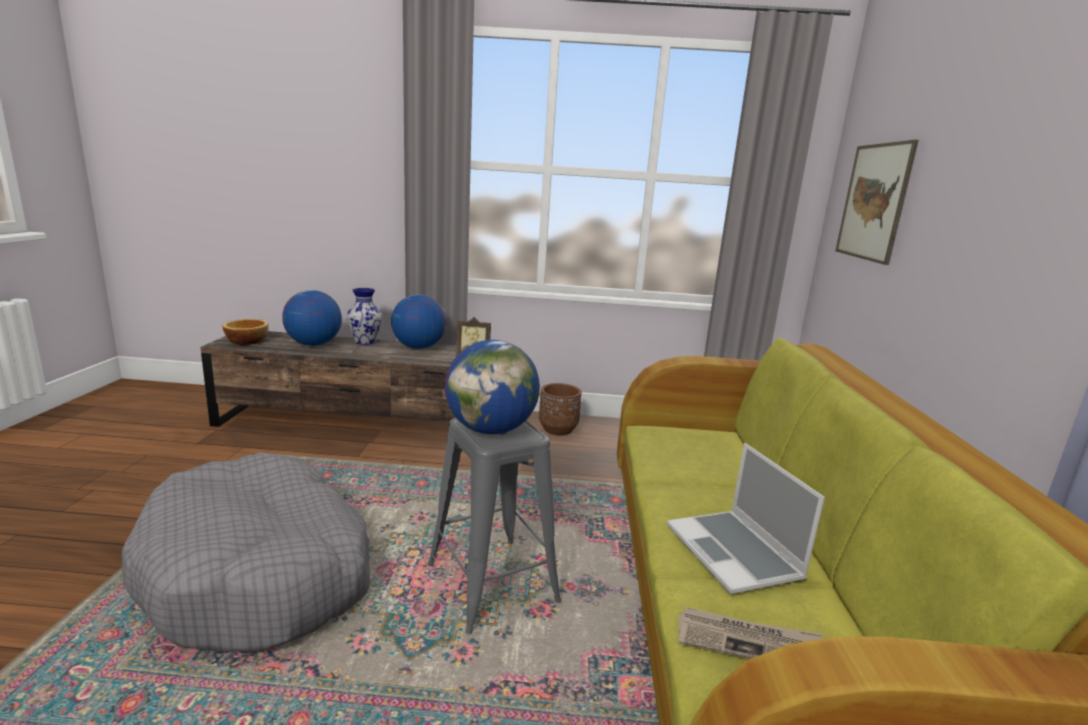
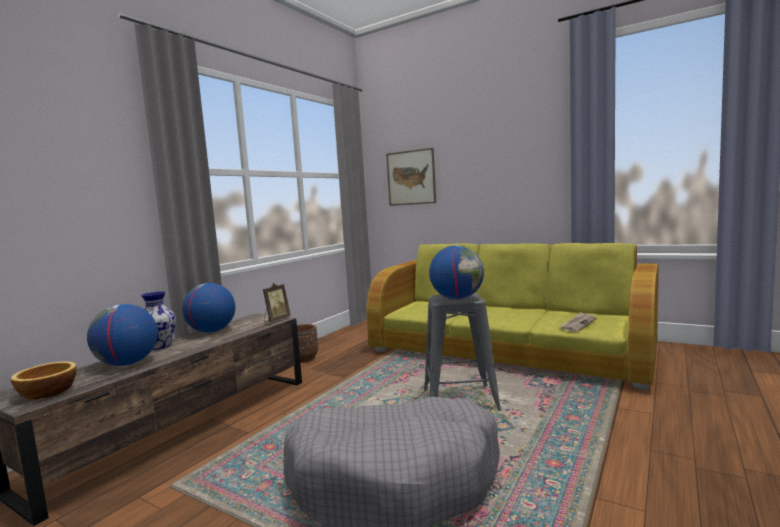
camera: 60 degrees left, 10 degrees down
(734, 553) = (523, 316): laptop -> none

